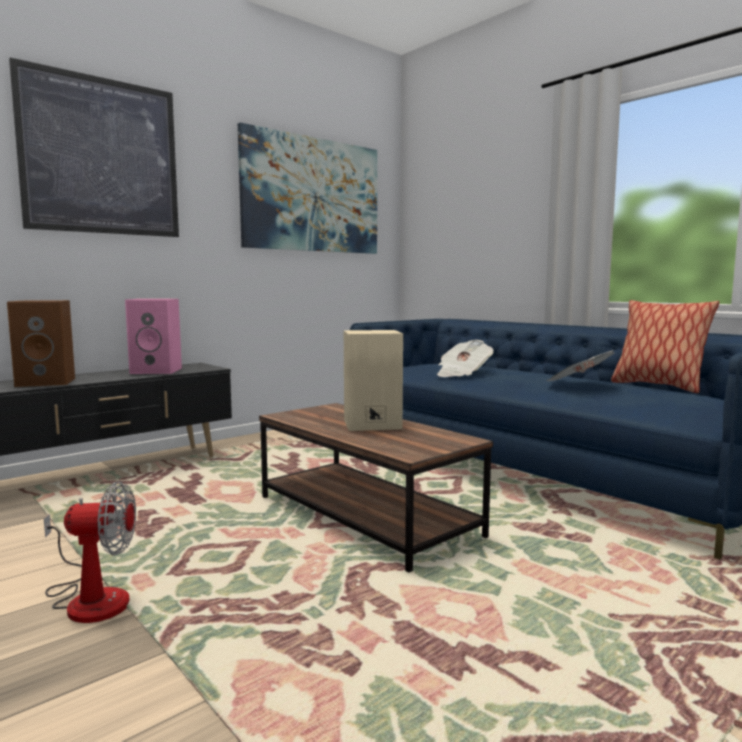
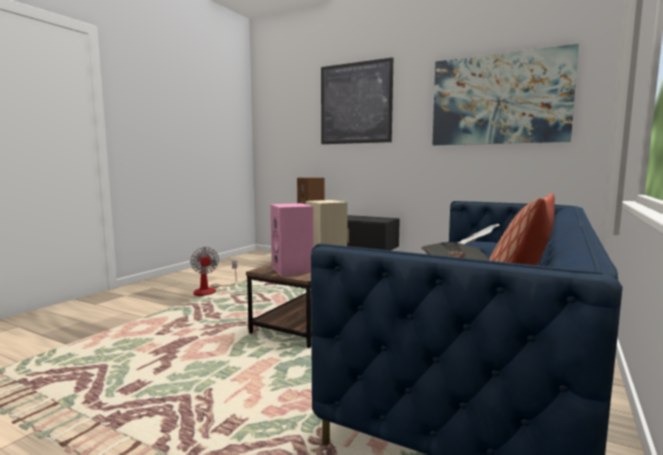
camera: 70 degrees right, 0 degrees up
(158, 371) = (360, 218): pink speaker -> pink speaker (293, 270)

